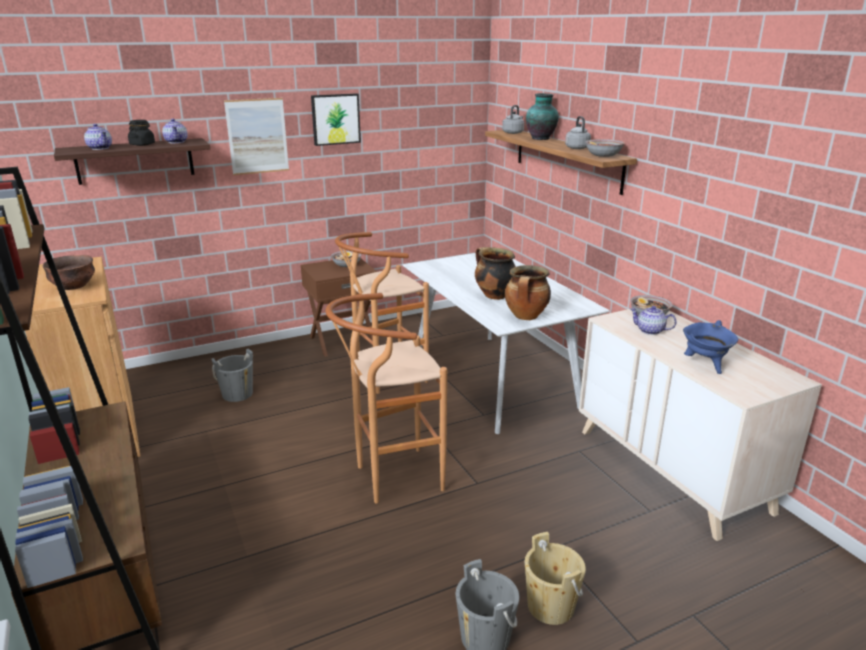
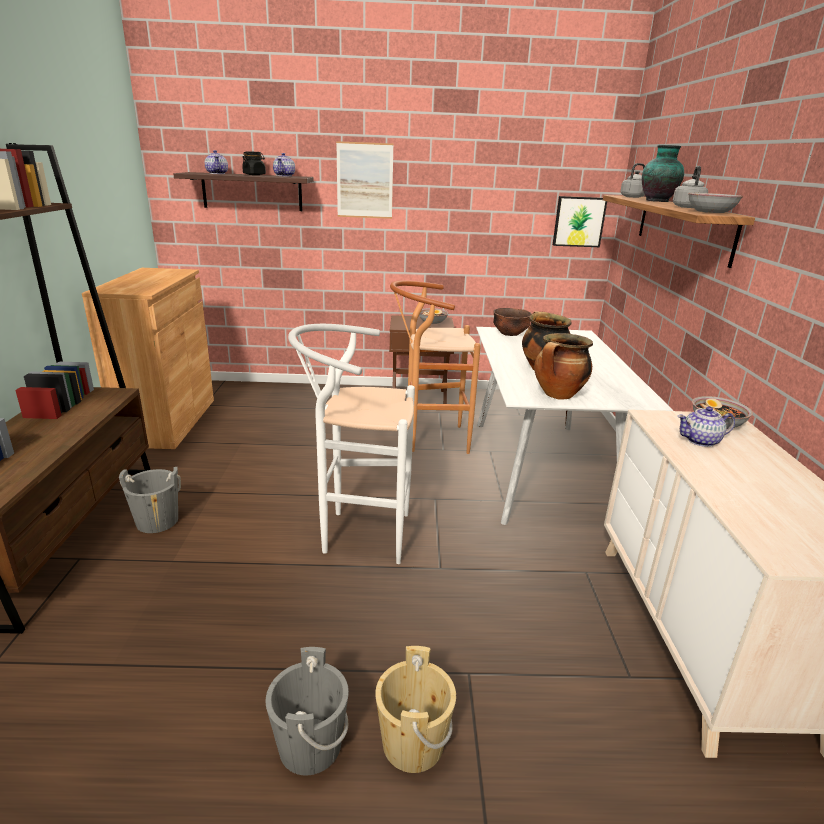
camera: 25 degrees right, 0 degrees up
(74, 287) = (145, 284): brown bowl -> brown bowl (510, 334)
(237, 394) = (291, 420): grey bucket -> grey bucket (157, 521)
(335, 119) = (445, 171): picture -> picture (578, 221)
(390, 478) = (357, 534): brown stool -> white stool
(650, 331) = (701, 441): teapot -> teapot turned 60 degrees counterclockwise
(705, 365) = (749, 499): blue cooking pot -> none

